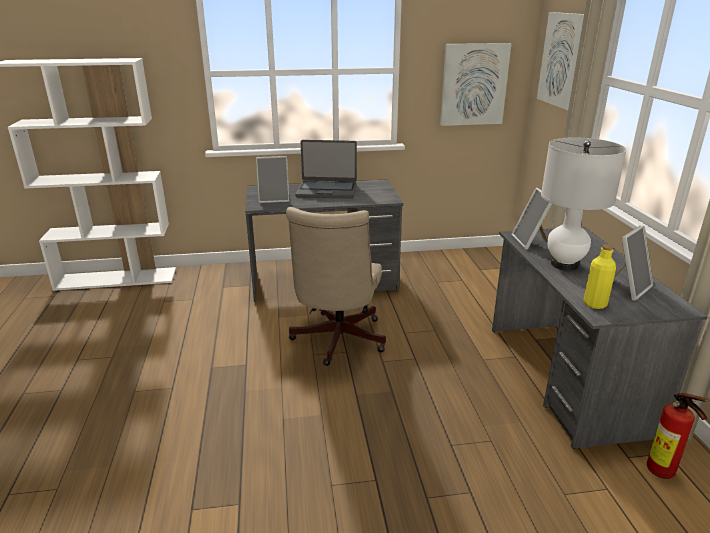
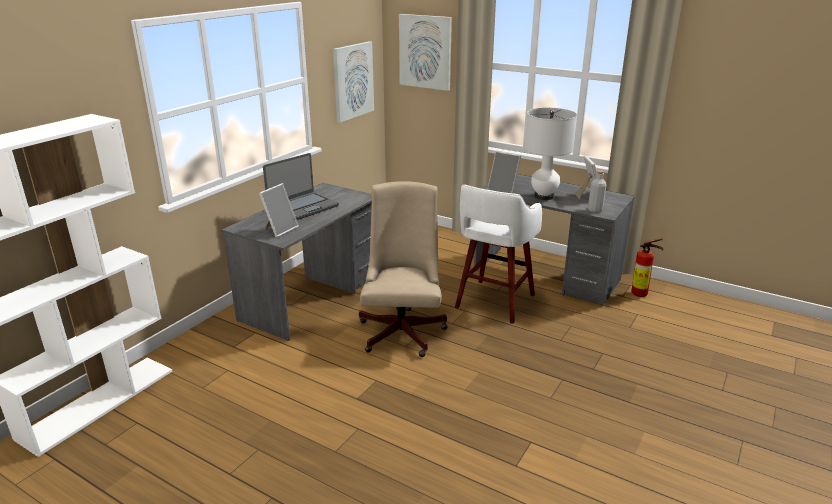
camera: 50 degrees left, 0 degrees up
(336, 341) = (403, 329): beige office chair -> beige office chair turned 135 degrees counterclockwise
(455, 368) = (494, 302): none -> white stool
(594, 304) = (595, 210): yellow bottle -> grey bottle

